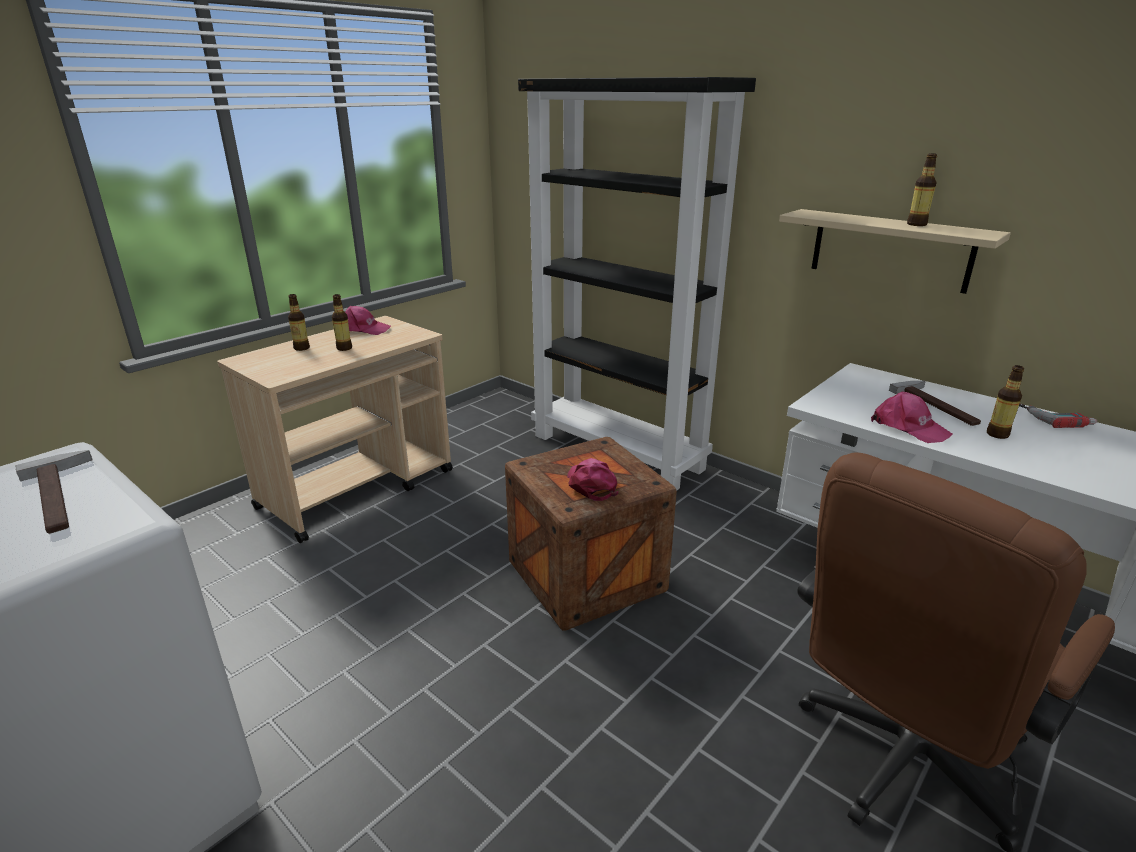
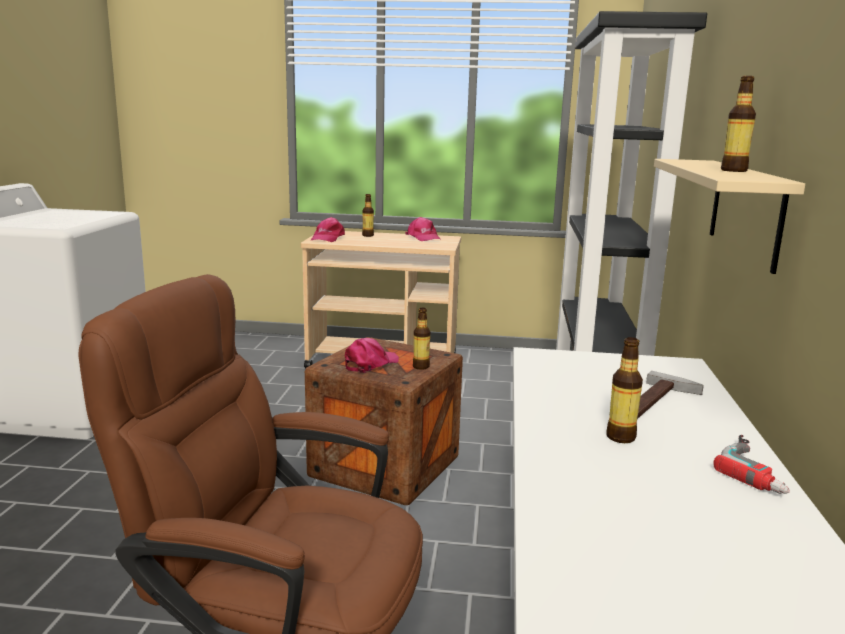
camera: 55 degrees right, 10 degrees down
(62, 495) = (78, 218): hammer -> none
(344, 348) = (384, 241): bottle -> bottle (421, 366)
(908, 427) = (554, 394): pink cap -> pink cap (327, 238)

